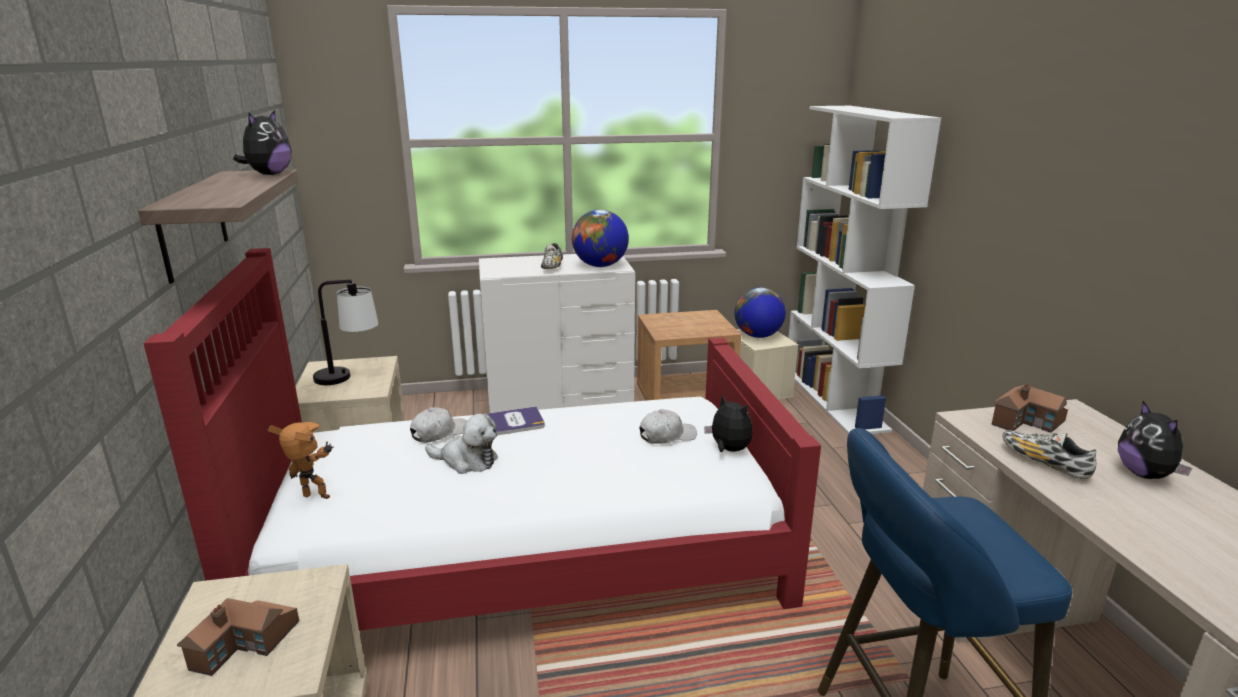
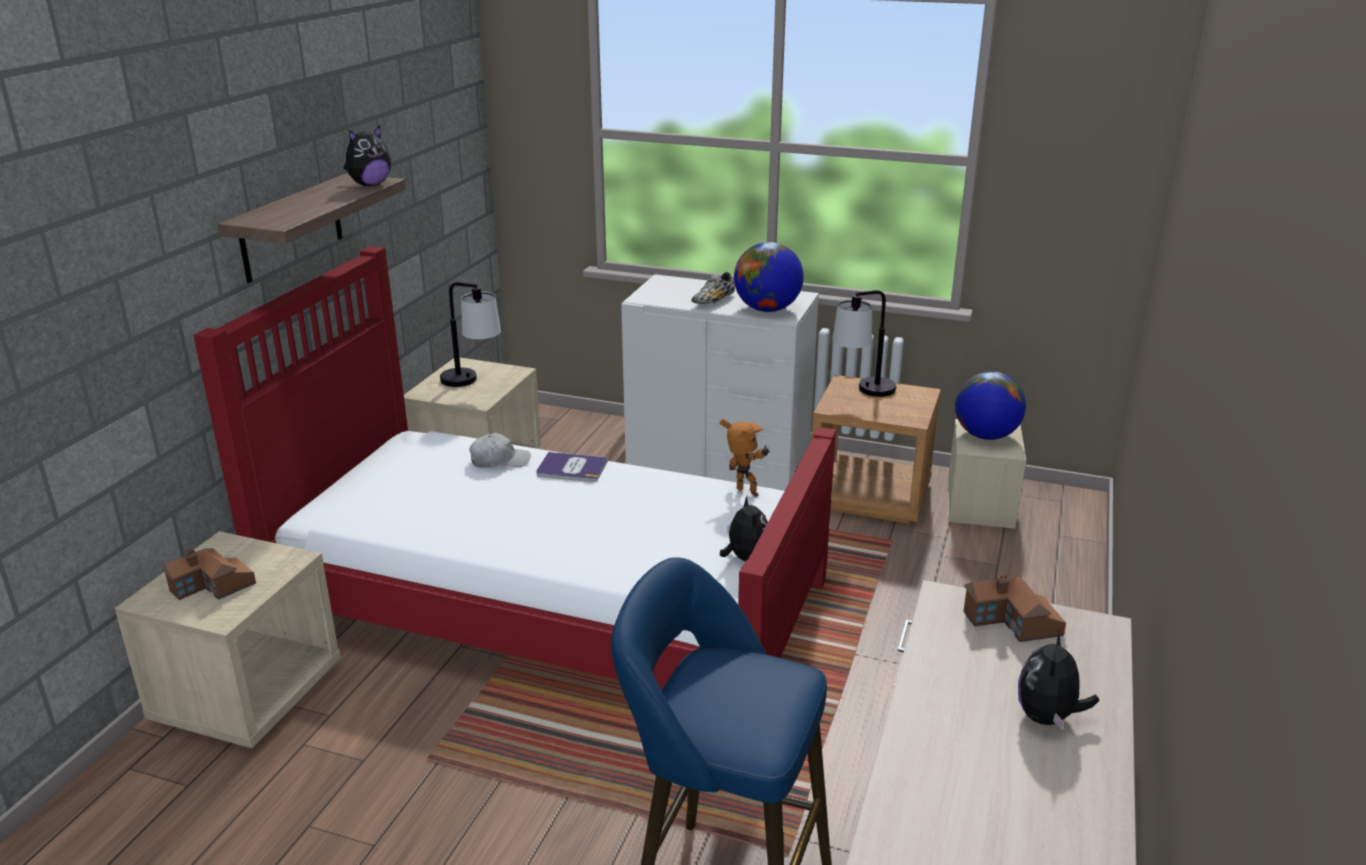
camera: 30 degrees right, 5 degrees up
(314, 499) = (352, 492): toy robot -> toy robot (745, 494)
(467, 461) = (495, 495): plush toy -> none
(667, 436) = (700, 525): white cap -> none
(672, 321) = (863, 393): none -> table lamp
(835, 399) = (1070, 547): white bookcase -> none
(1043, 463) = (948, 667): shoe -> none

